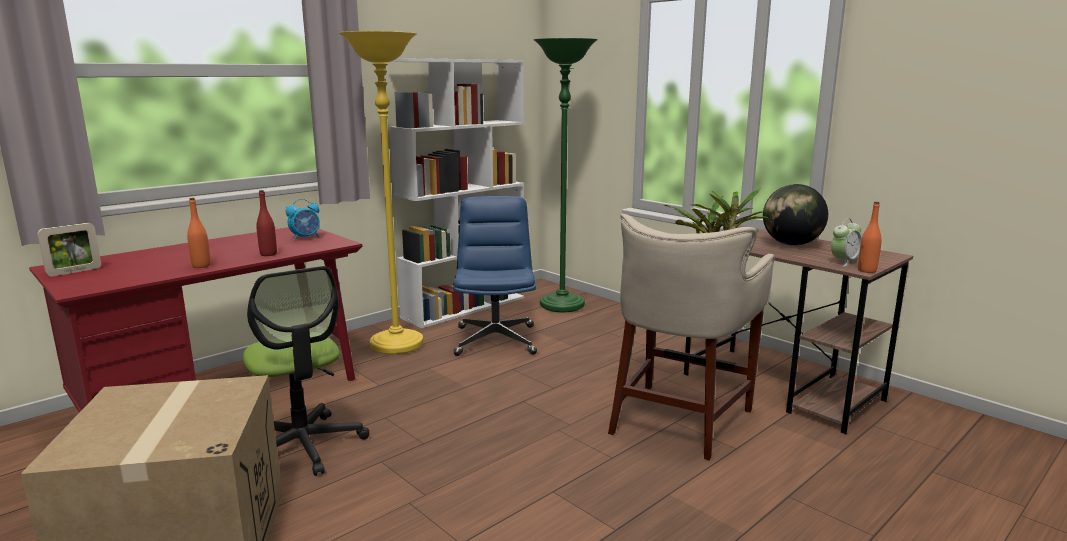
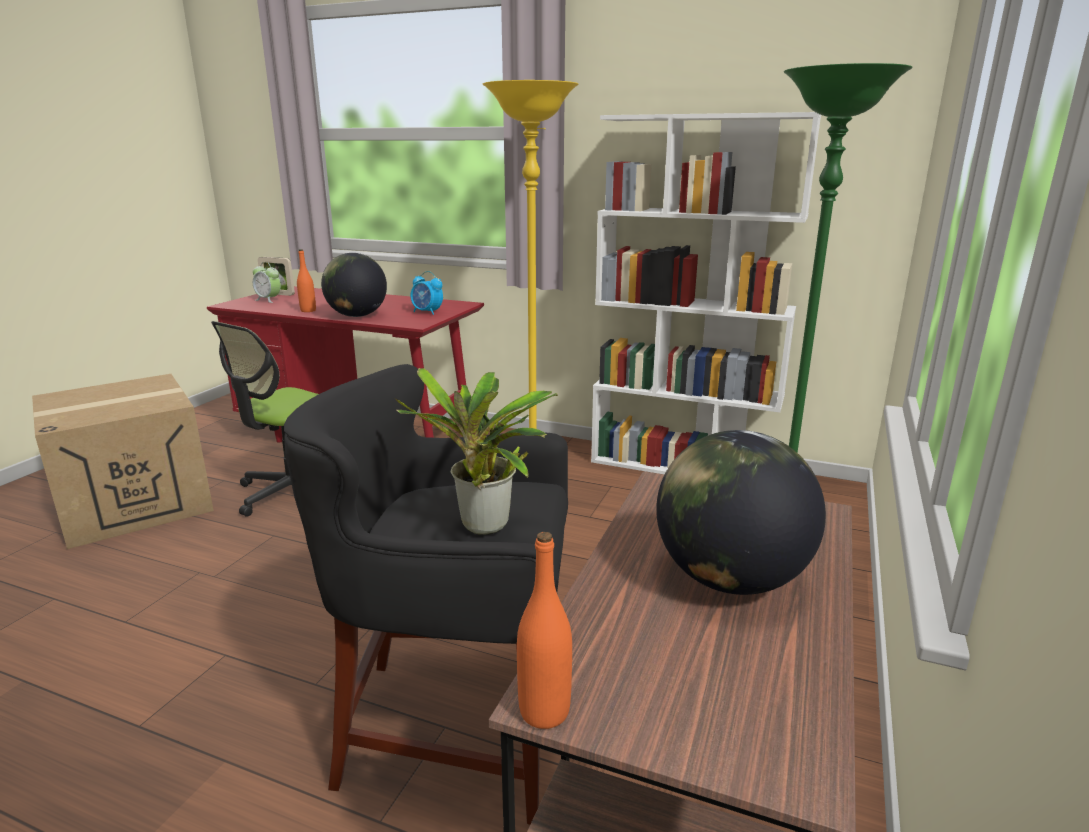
camera: 65 degrees right, 5 degrees up
(268, 254) = (357, 316): red bottle -> globe
(495, 340) = (602, 511): blue office chair -> none
(679, 419) = (454, 730): beige stool -> black stool
(844, 262) = (610, 668): alarm clock -> alarm clock (268, 300)

